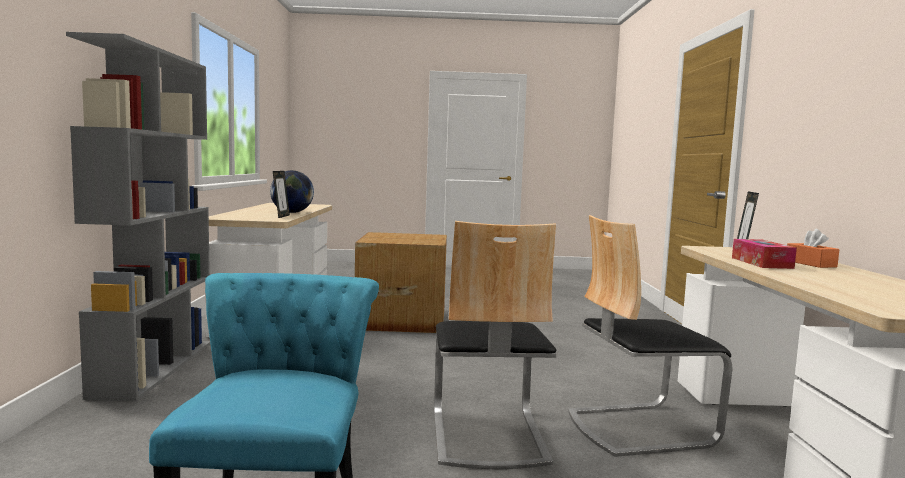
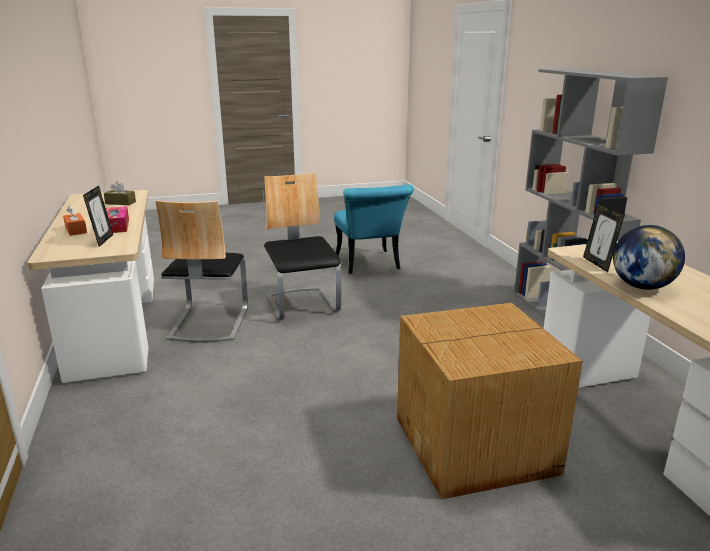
camera: 165 degrees right, 15 degrees up
(639, 427) = (208, 322): chair -> chair turned 120 degrees clockwise
(855, 291) = (120, 203): none -> brown tissue box

